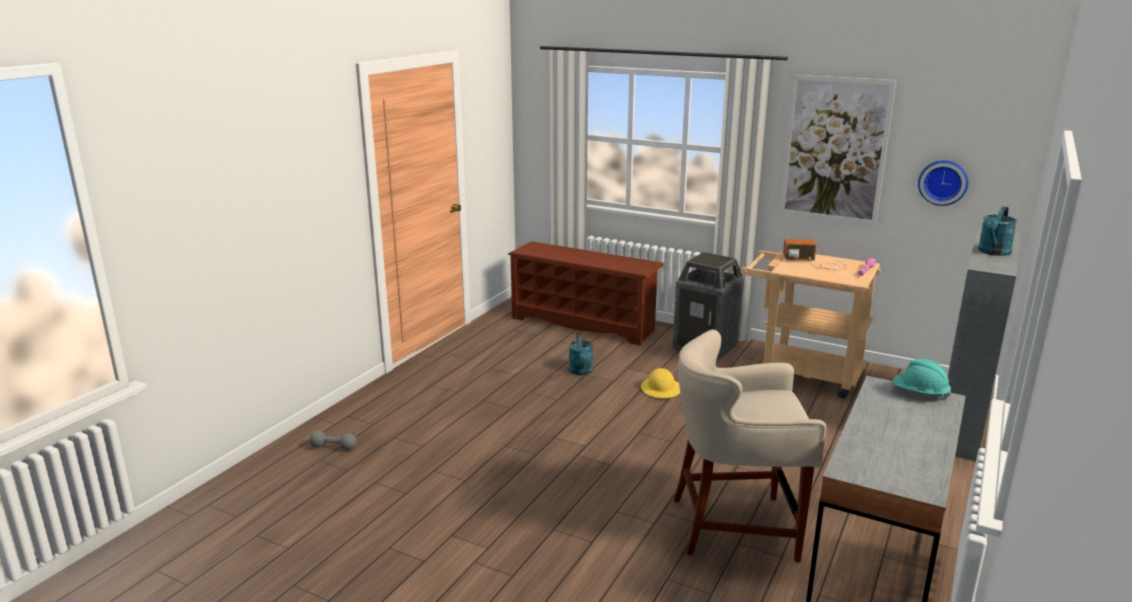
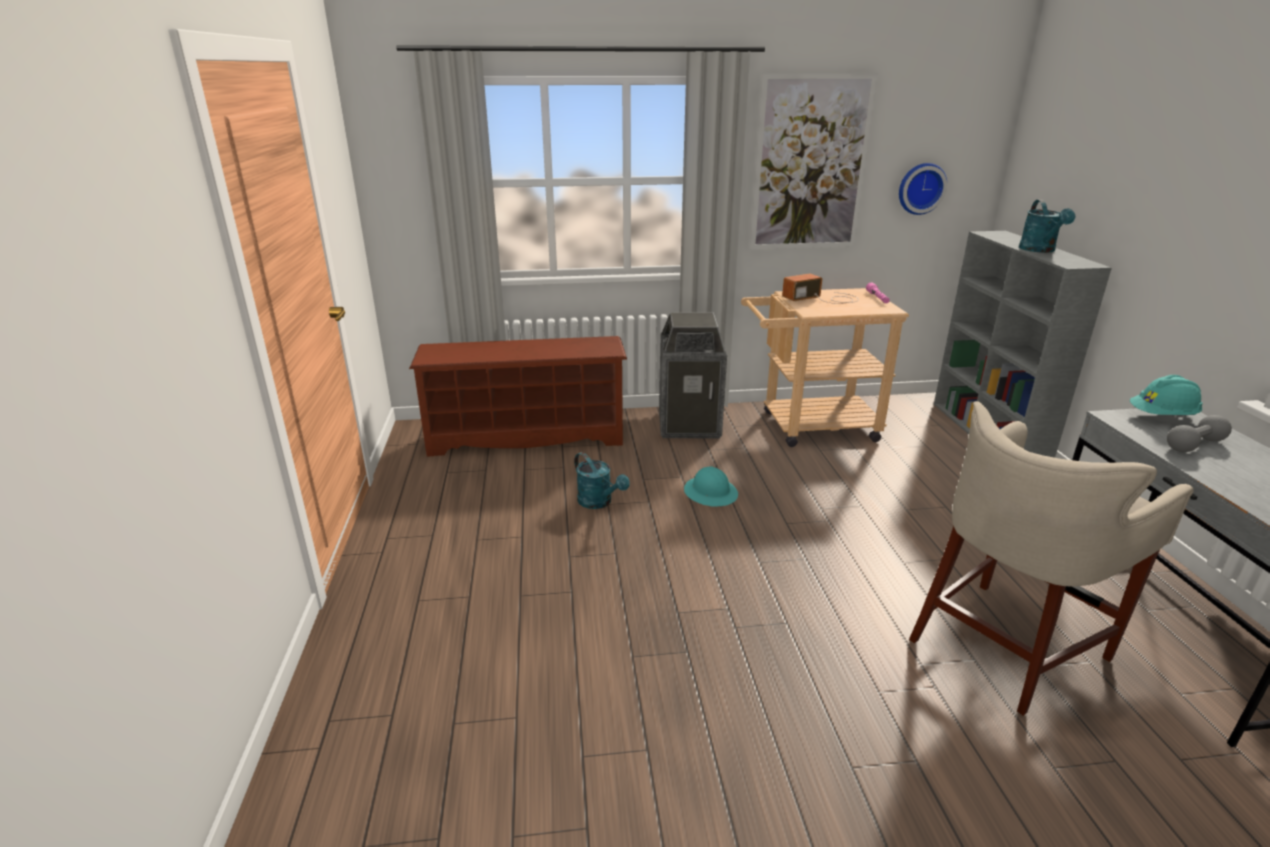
camera: 35 degrees left, 5 degrees up
(334, 447) = (365, 801): grey dumbbell -> grey dumbbell (1194, 445)
(661, 389) = (710, 493): yellow hard hat -> turquoise hard hat

